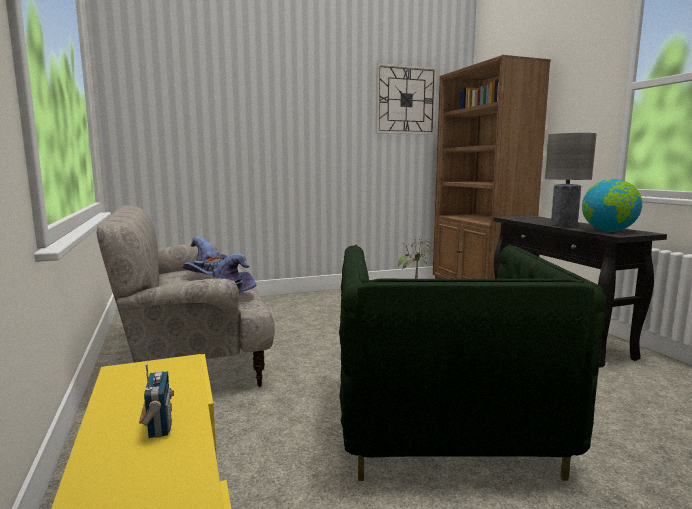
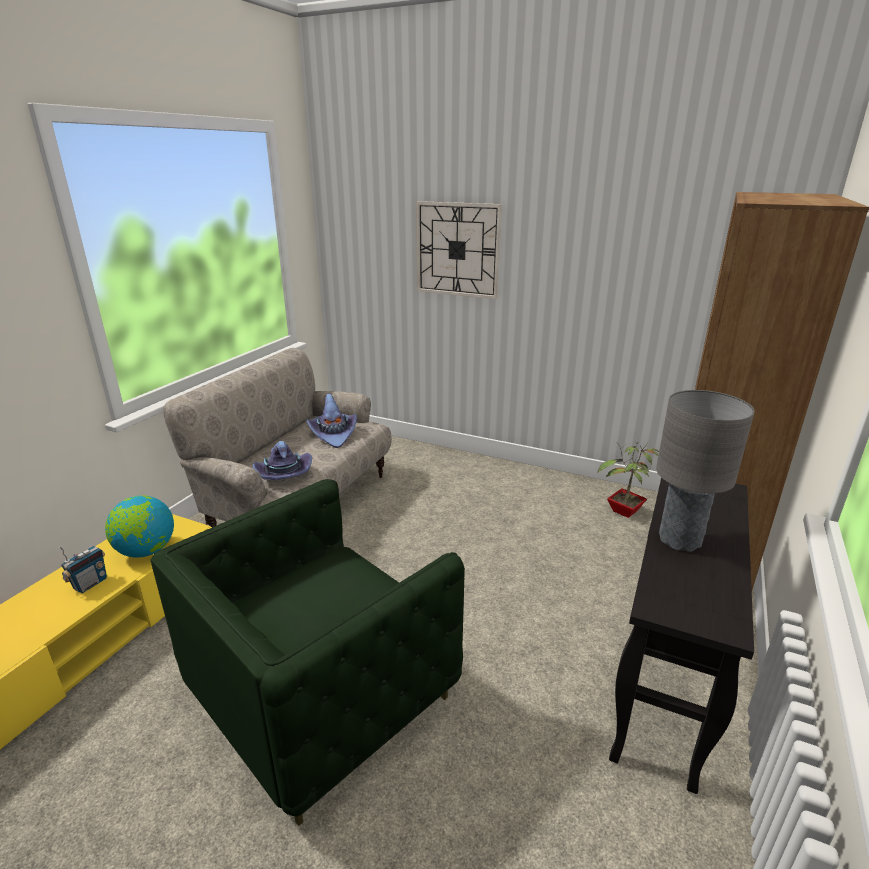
camera: 45 degrees right, 15 degrees up
(405, 100) = (683, 226): wall clock -> wall clock (457, 250)
(608, 231) = (679, 591): globe -> globe (146, 551)

